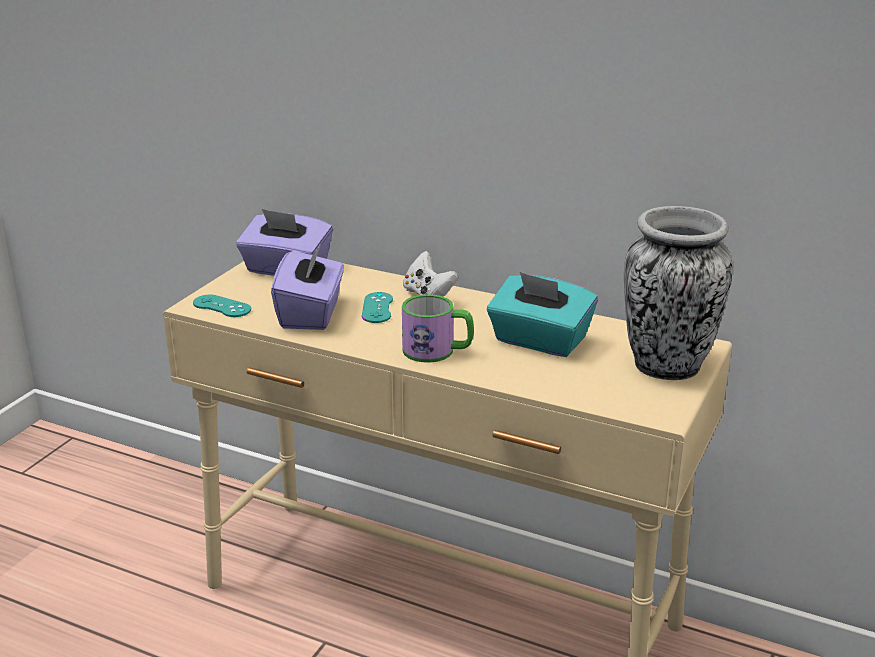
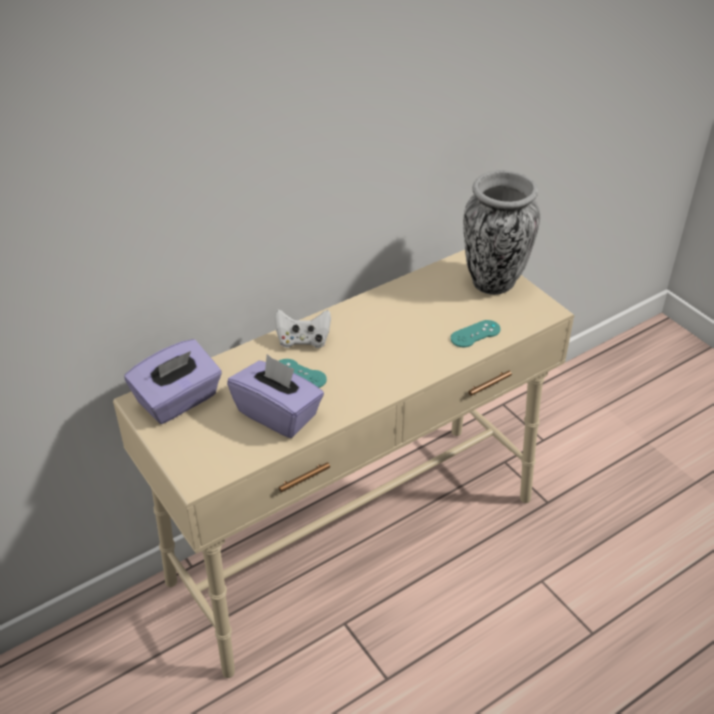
camera: 60 degrees left, 15 degrees up
(222, 306) = (215, 463): turquoise game controller -> turquoise game controller (475, 334)
(437, 351) = (395, 370): mug -> none
(539, 341) = (418, 318): turquoise tissue box -> none

